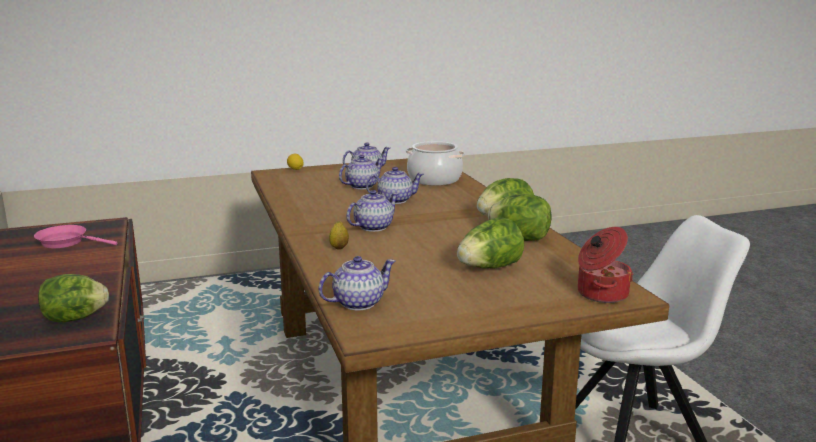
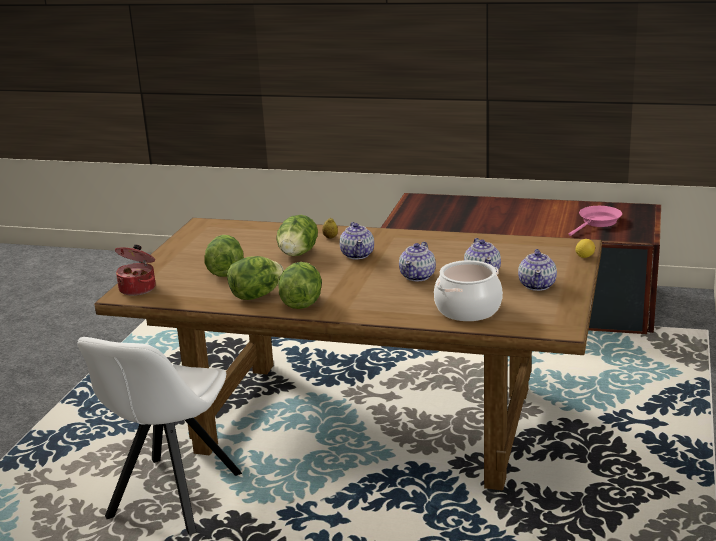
camera: 125 degrees right, 5 degrees up
(74, 318) = (430, 221): lettuce -> lettuce (297, 254)
(357, 303) = (239, 228): teapot -> none

